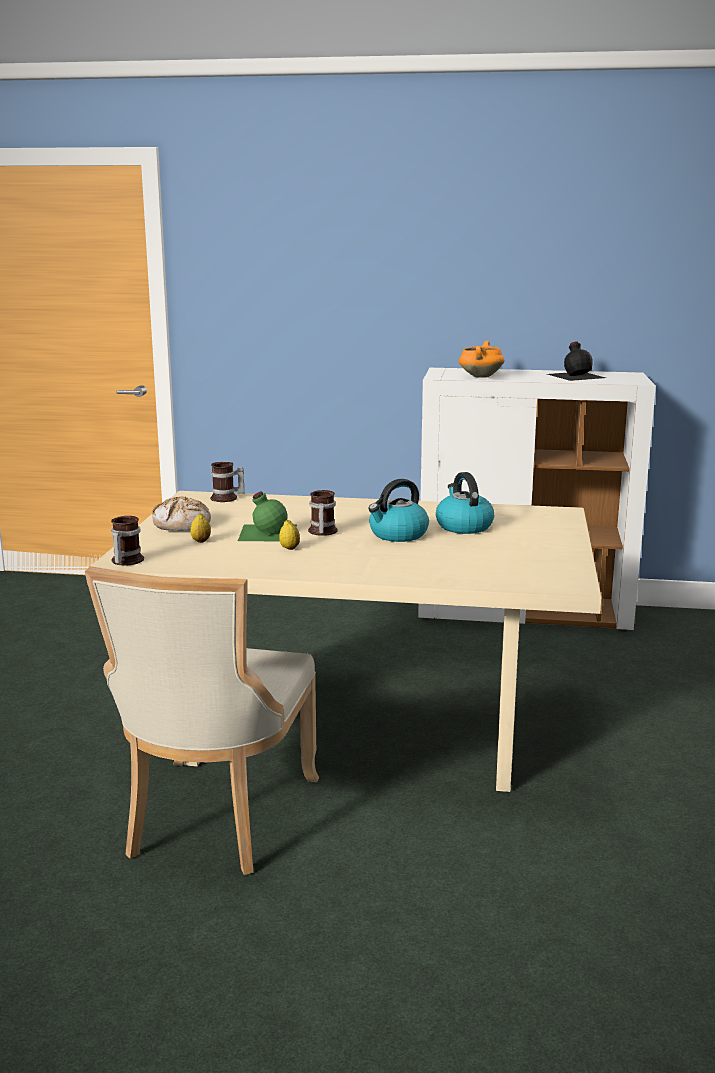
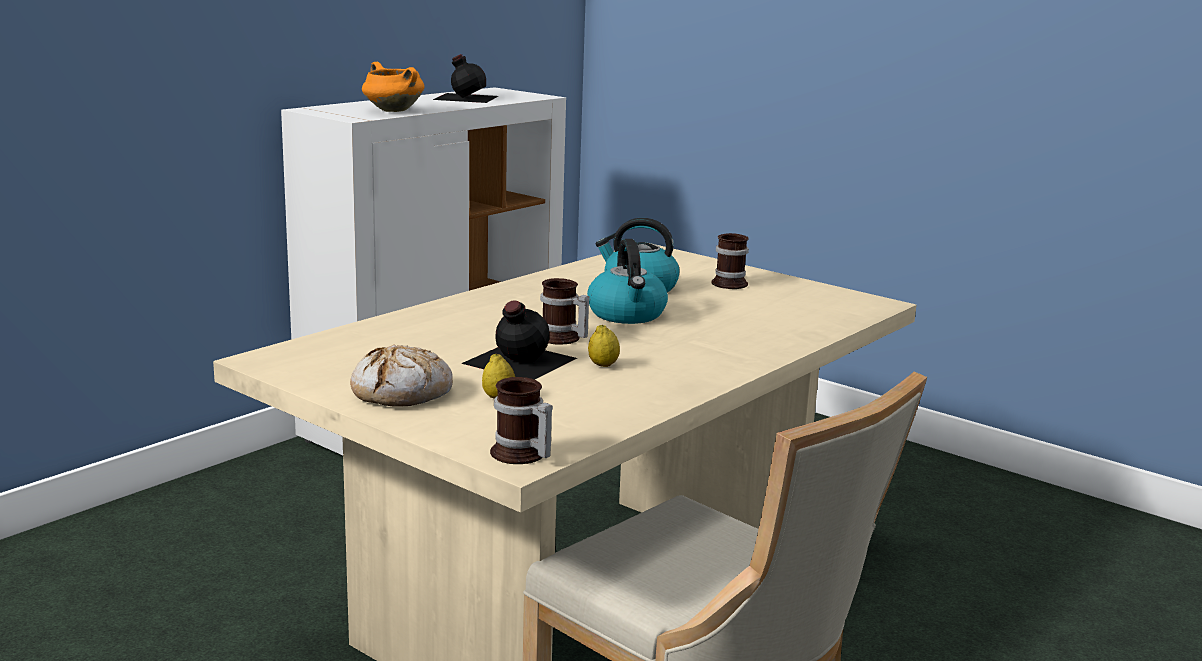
camera: 60 degrees left, 0 degrees up
(226, 498) = (320, 346): mug -> mug (732, 283)
(267, 532) = (517, 360): green bottle -> black bottle

